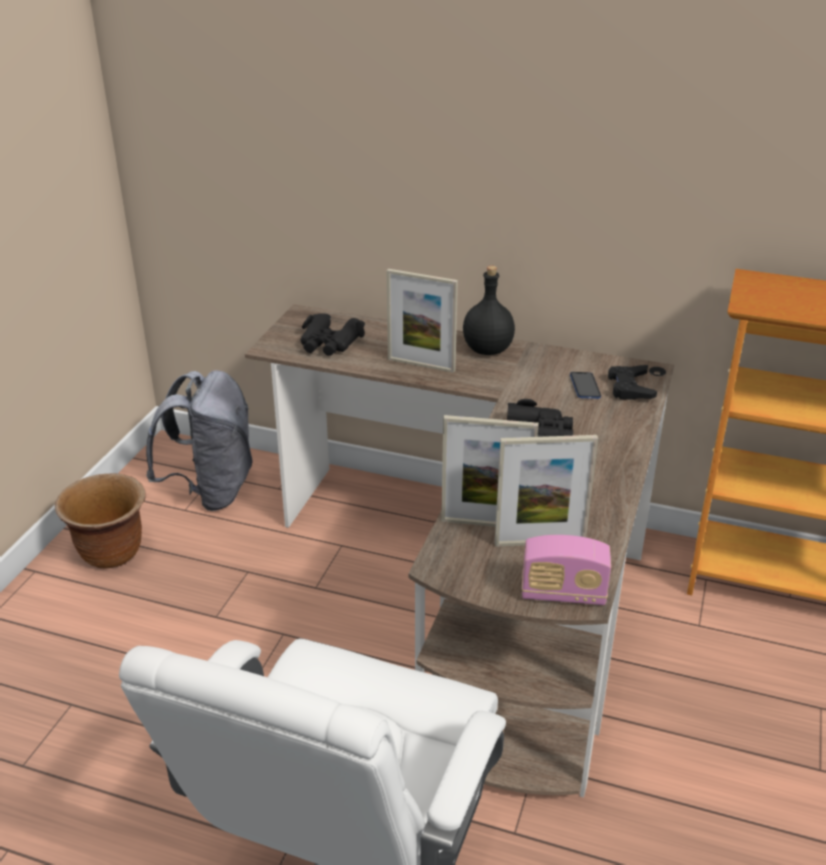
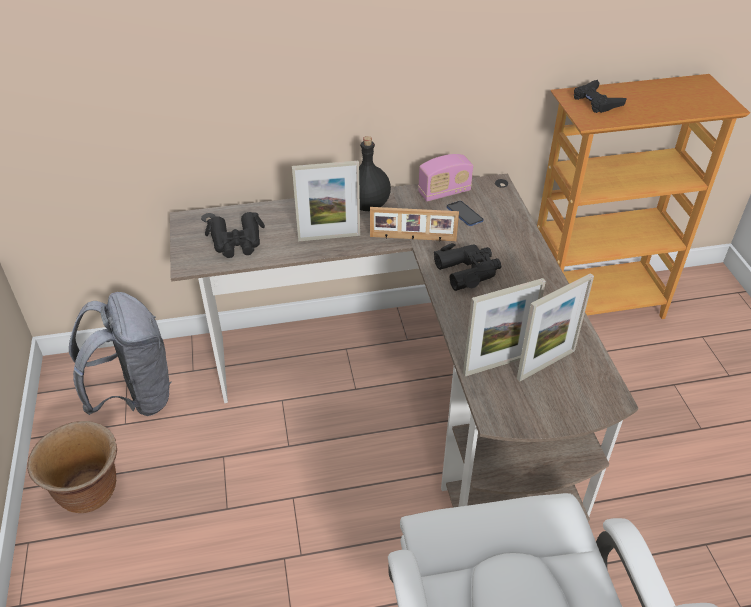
camera: 30 degrees left, 10 degrees up
(506, 391) = (413, 238): none -> picture frame
(563, 594) = (596, 401): radio -> radio (444, 192)
(630, 387) = (496, 204): black game controller -> black game controller (596, 101)

